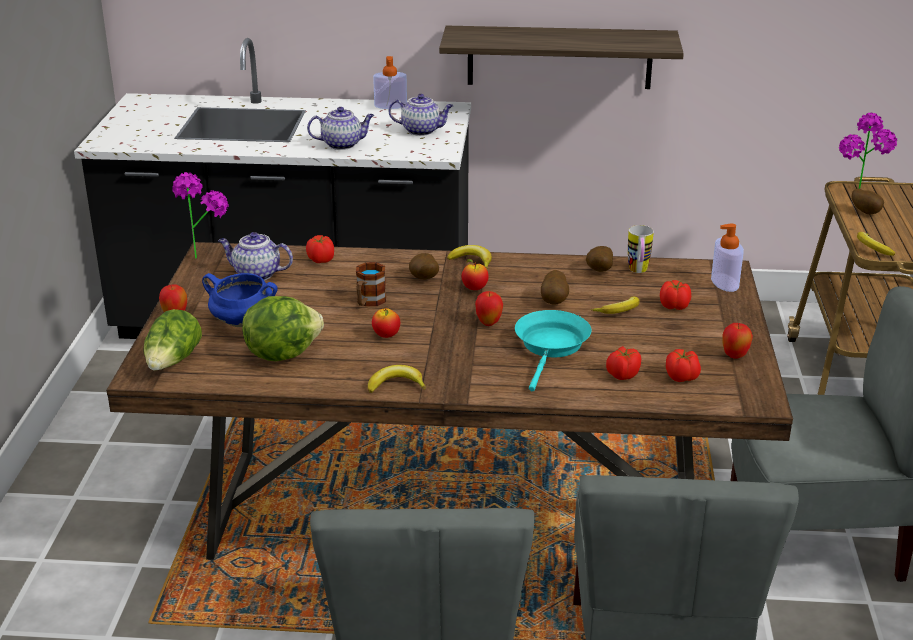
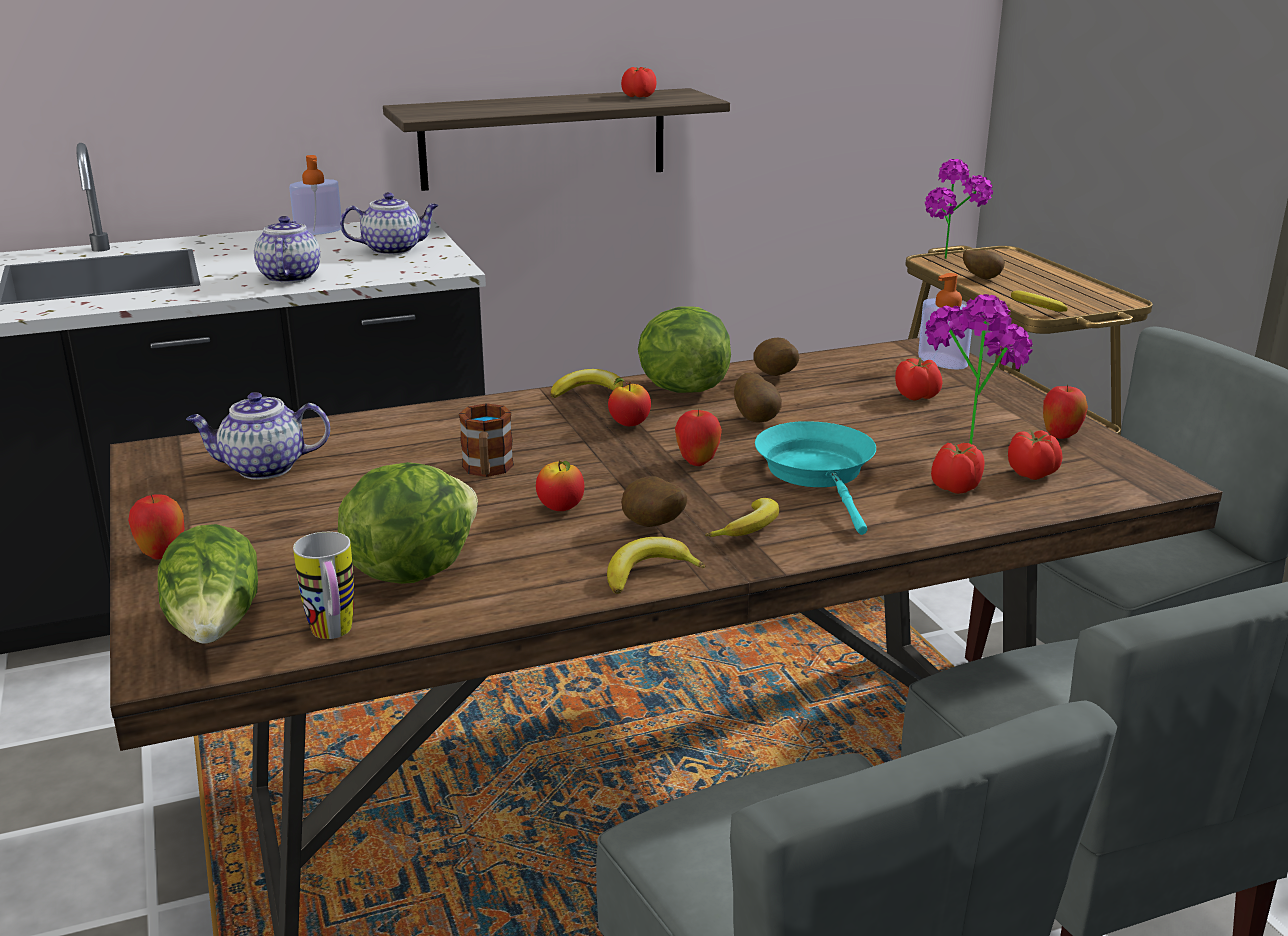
camera: 25 degrees left, 5 degrees down
(202, 253) = (140, 456): potted plant -> potted plant (965, 439)
(241, 322) = (296, 539): blue cooking pot -> none
(320, 260) = (356, 431): tomato -> tomato (638, 96)
(342, 144) = (289, 277): teapot -> teapot turned 60 degrees counterclockwise
(423, 279) = (542, 427): potato -> potato (652, 527)
(530, 269) = (681, 389): none -> lettuce
(619, 311) = (855, 415): banana -> banana (750, 528)
(638, 272) = (824, 368): mug -> mug (334, 635)

